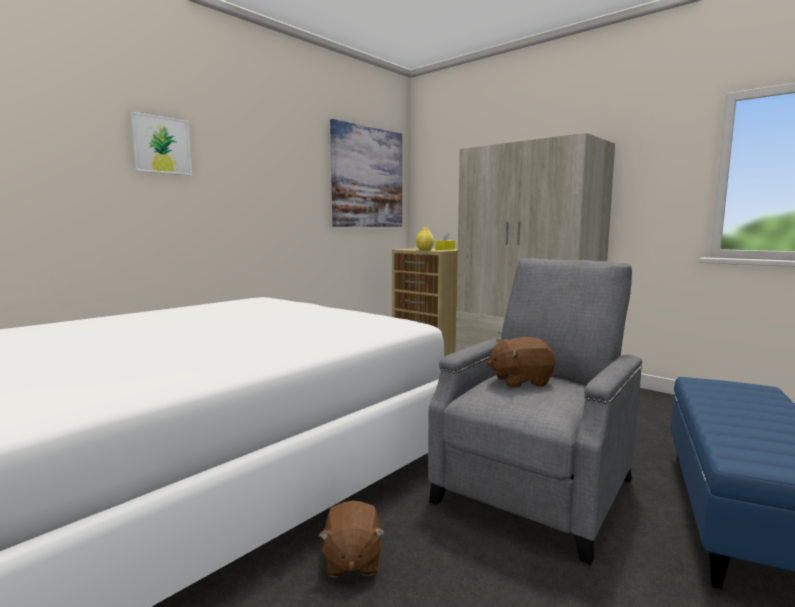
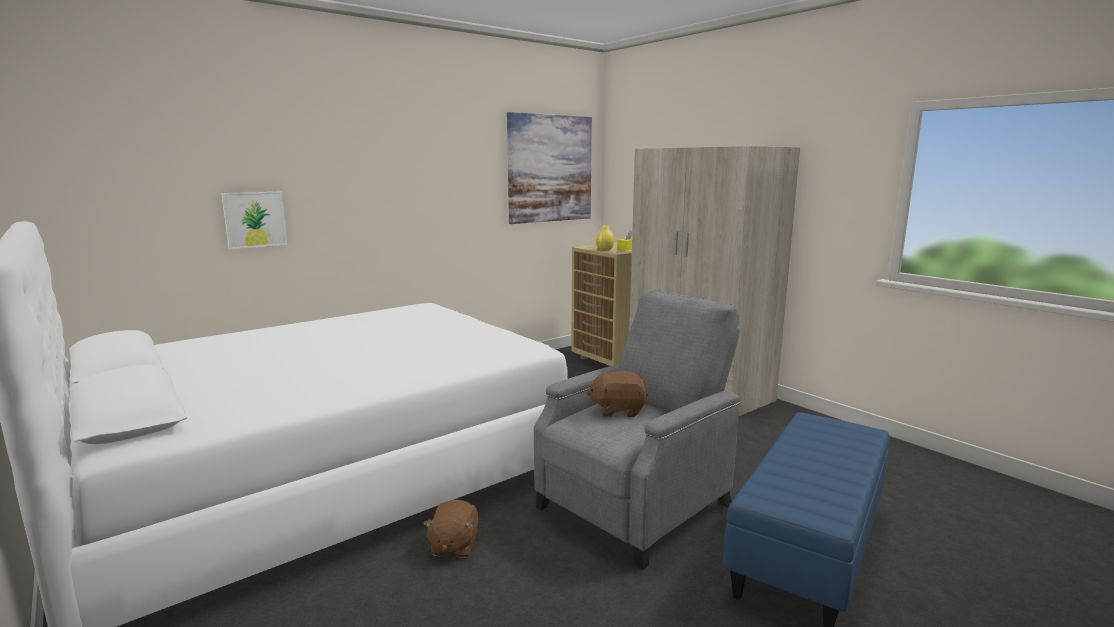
camera: 10 degrees right, 5 degrees up
(161, 145) = (335, 160): picture -> picture (255, 219)

